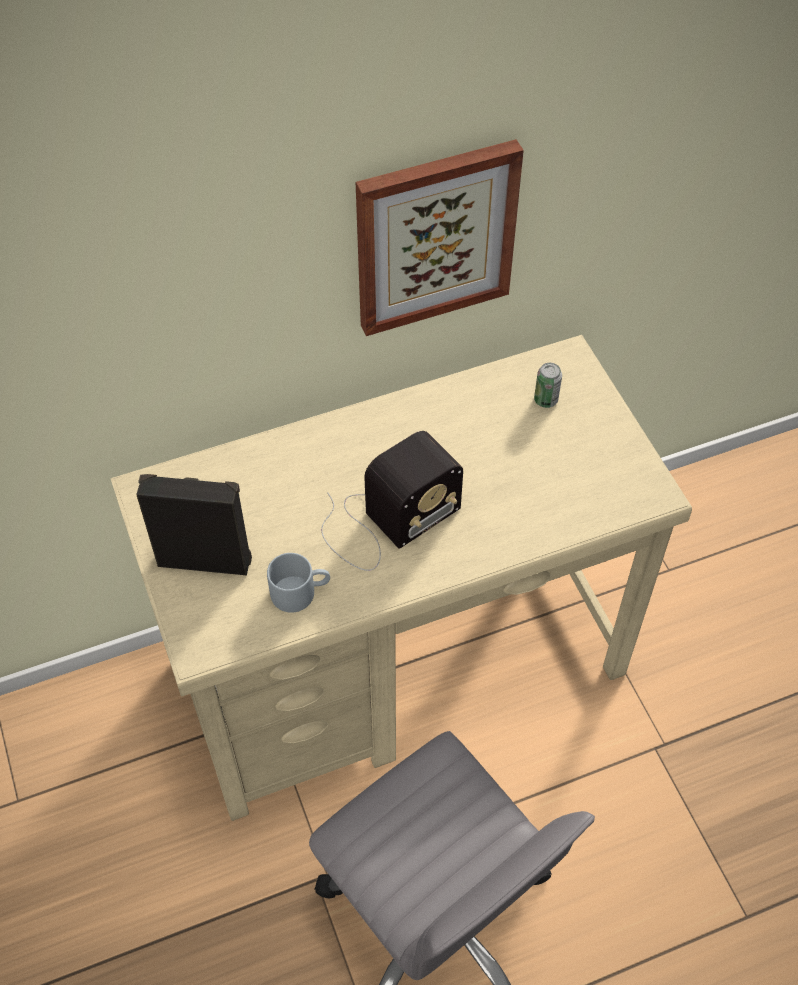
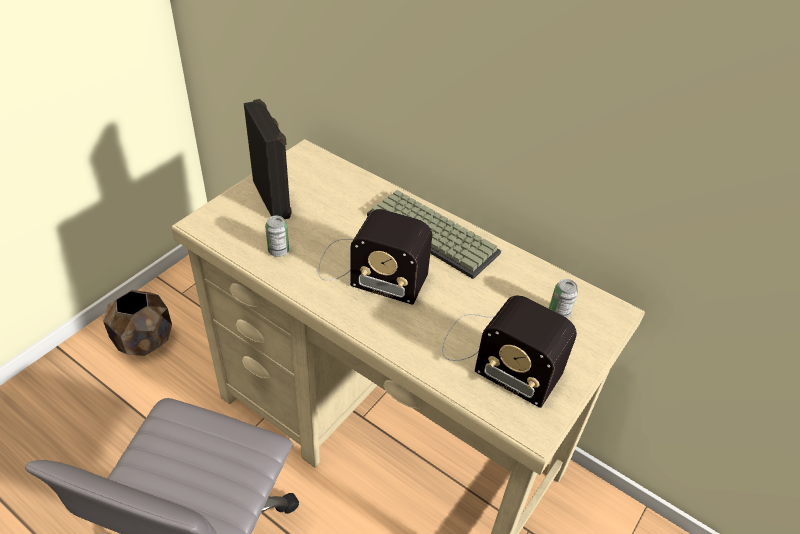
camera: 55 degrees right, 10 degrees down
(71, 880) = (145, 340): none -> brown planter
(300, 591) = (278, 251): grey mug -> can
(372, 436) = (435, 233): none -> keyboard
(434, 236) = (553, 109): picture -> none
(564, 475) = (497, 355): none -> radio

